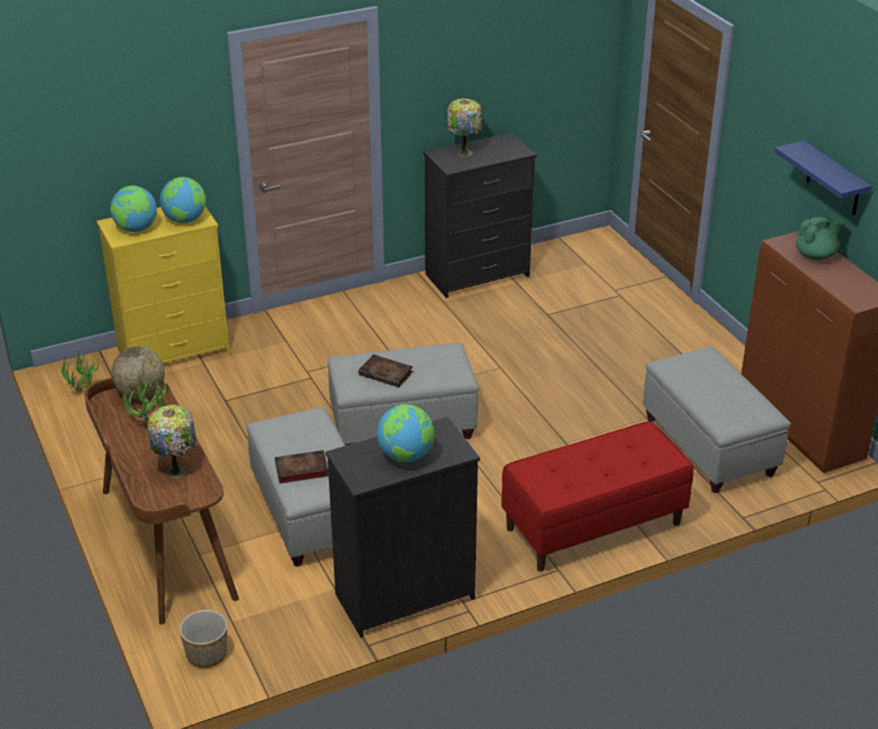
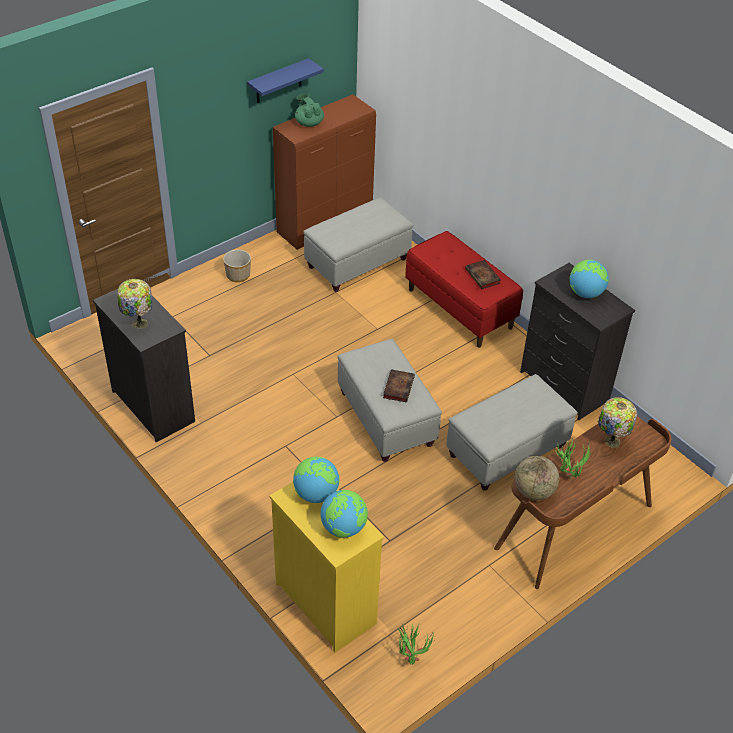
camera: 105 degrees left, 10 degrees up
(207, 654) = (662, 472): planter -> planter (238, 275)
(300, 470) = (532, 412): book -> book (483, 277)

